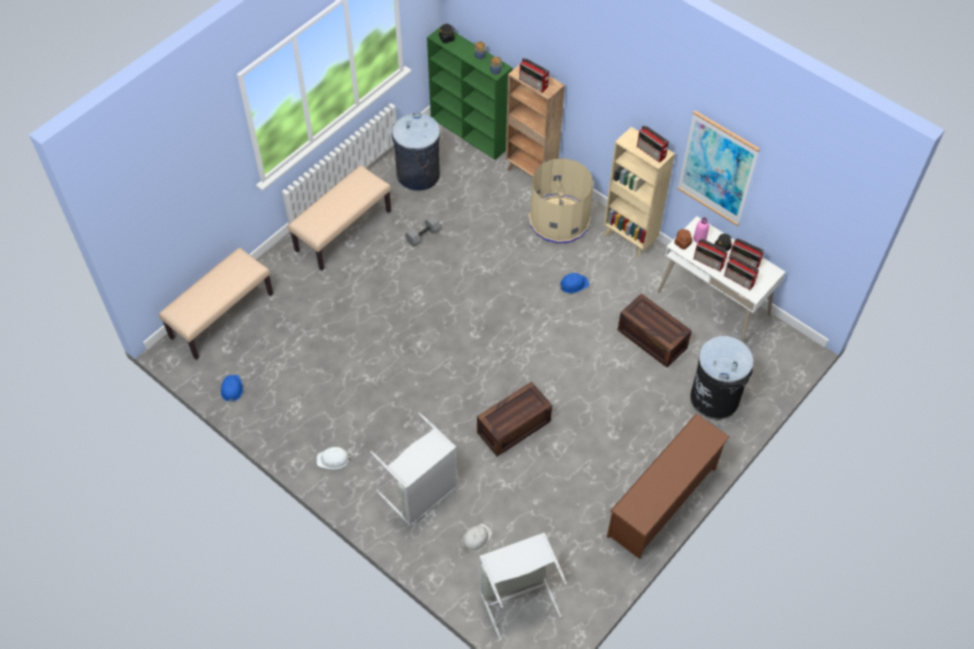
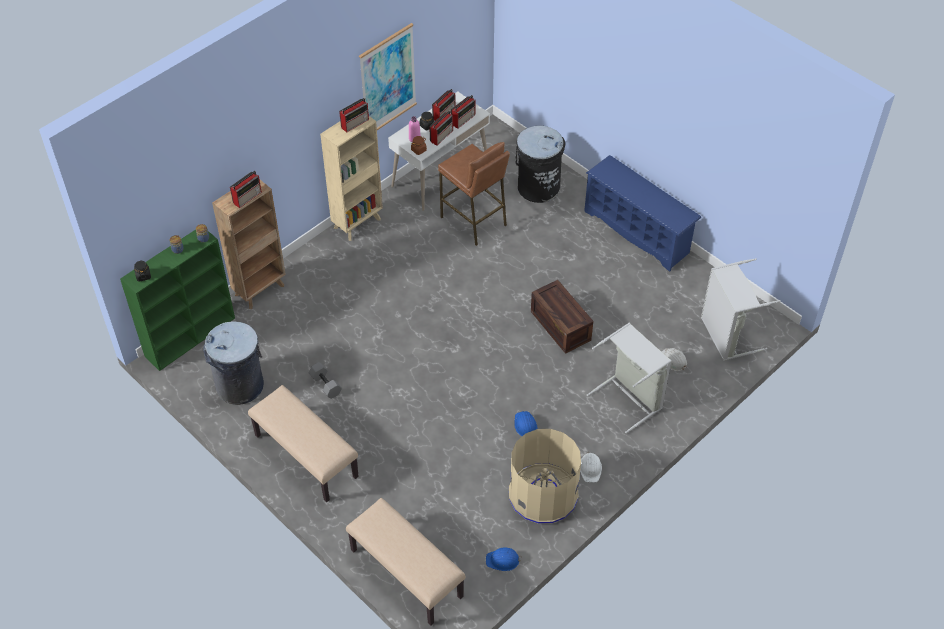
camera: 85 degrees left, 5 degrees down
(559, 220) = (325, 273): beige trash can -> beige trash can (543, 494)
(573, 284) = (405, 269): blue hard hat -> blue hard hat (525, 425)
(650, 339) = (473, 221): crate -> brown stool
(663, 503) = (638, 232): brown shoe rack -> blue shoe rack

